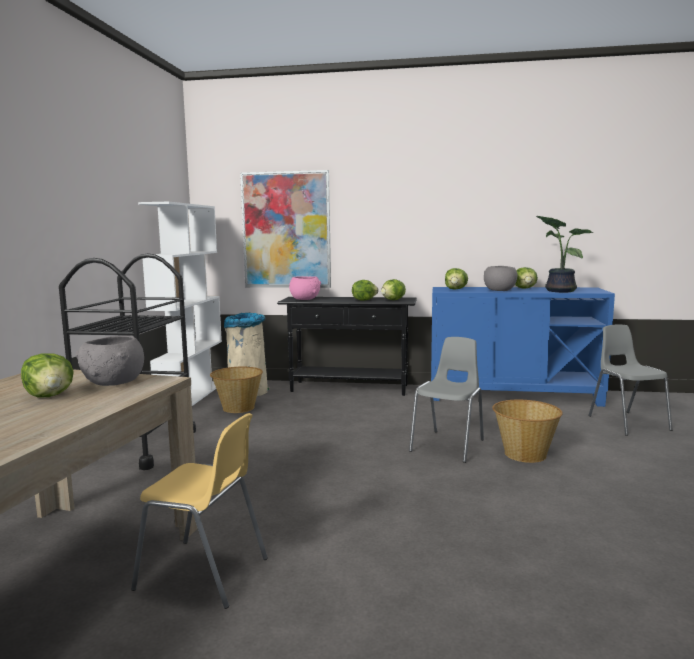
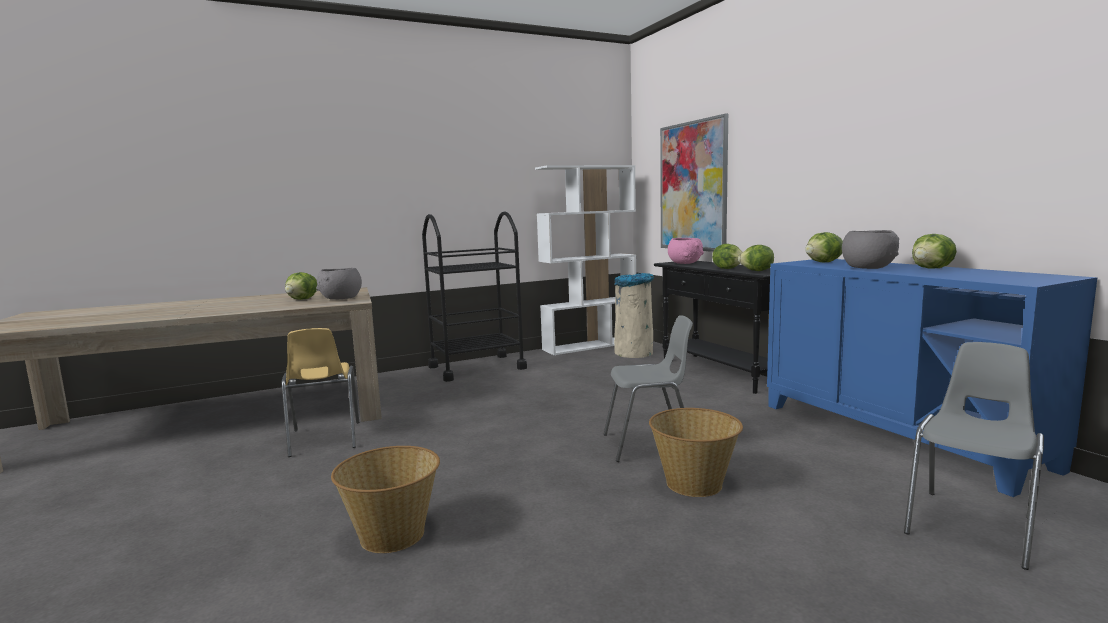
camera: 55 degrees right, 0 degrees up
(238, 408) = (592, 362): basket -> basket (392, 534)
(558, 291) = (958, 275): potted plant -> none

